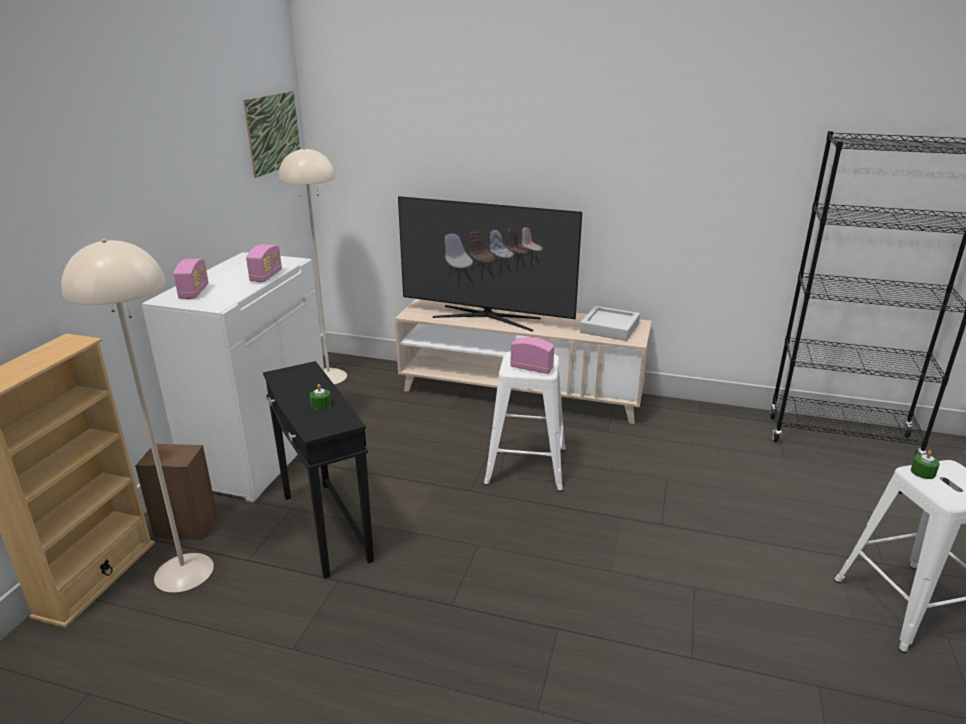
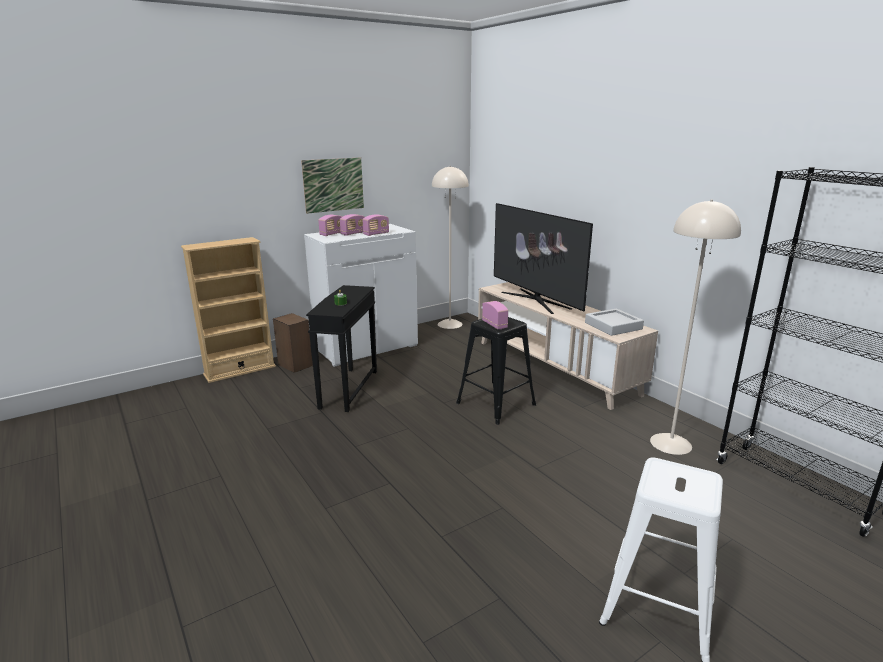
camera: 40 degrees right, 5 degrees down
(184, 571) = (271, 382): beige floor lamp -> beige floor lamp (671, 443)
(228, 283) = (353, 233): none -> radio
(273, 132) = (438, 155): picture -> picture (333, 185)
(525, 466) = (494, 404): white stool -> black stool
(923, 472) = (667, 467): green candle -> none

